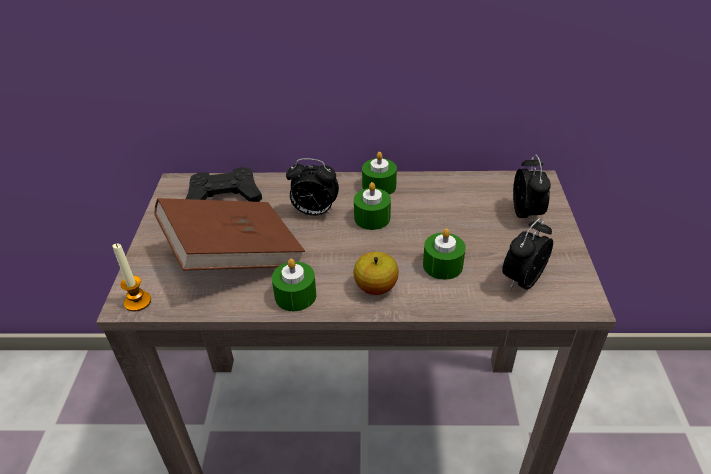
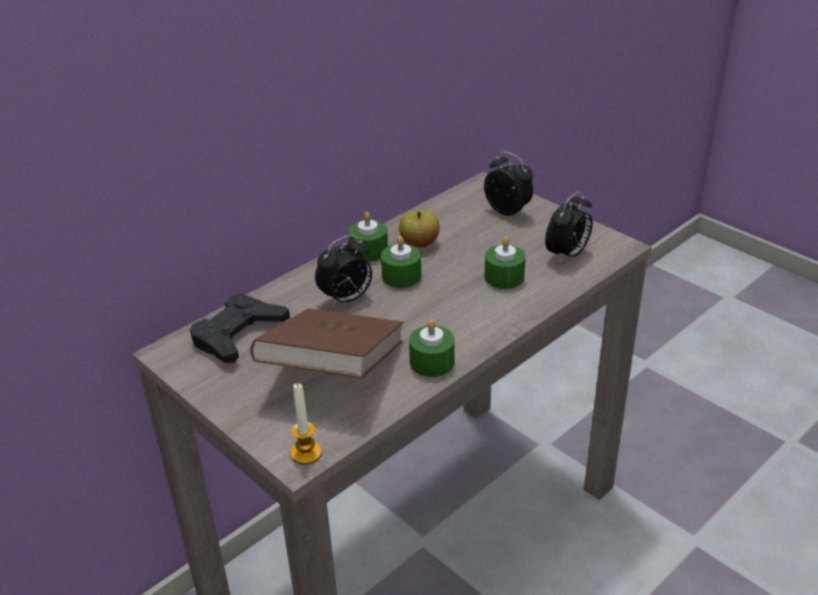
camera: 45 degrees left, 5 degrees down
(376, 287) = (481, 319): apple -> apple (419, 243)
(522, 280) = (567, 255): alarm clock -> alarm clock turned 135 degrees counterclockwise

